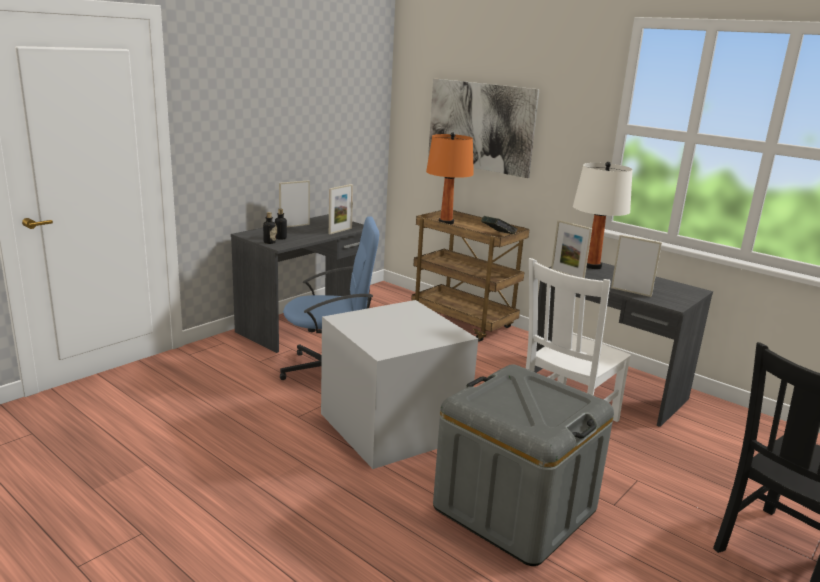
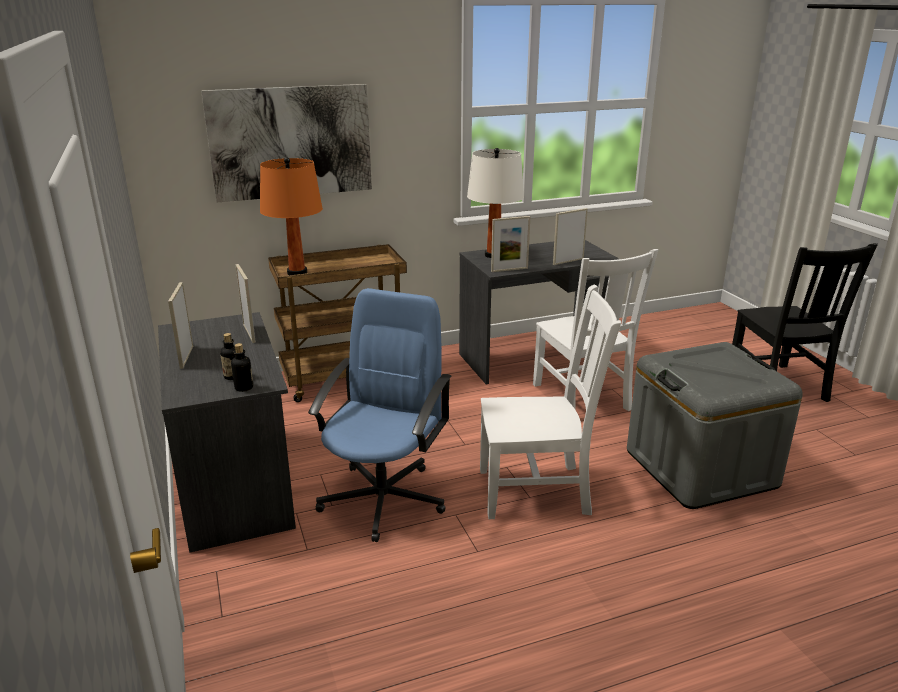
camera: 60 degrees left, 5 degrees up
(392, 427) = (538, 491): grey storage box -> white chair
(498, 236) = (375, 263): book -> none

